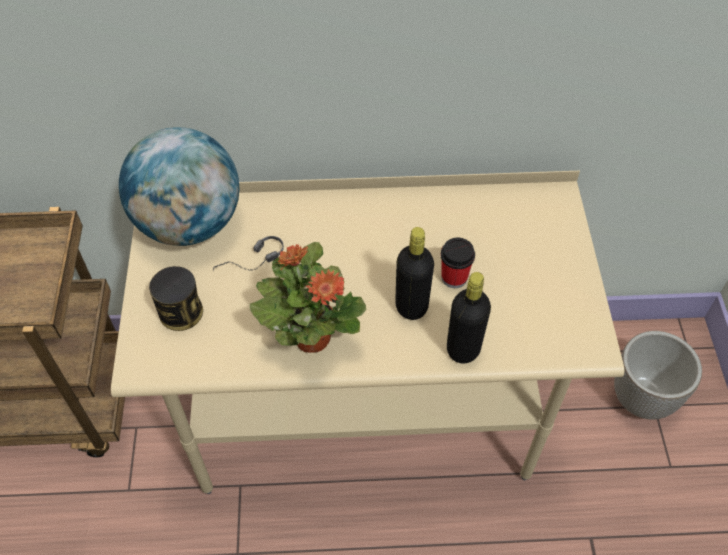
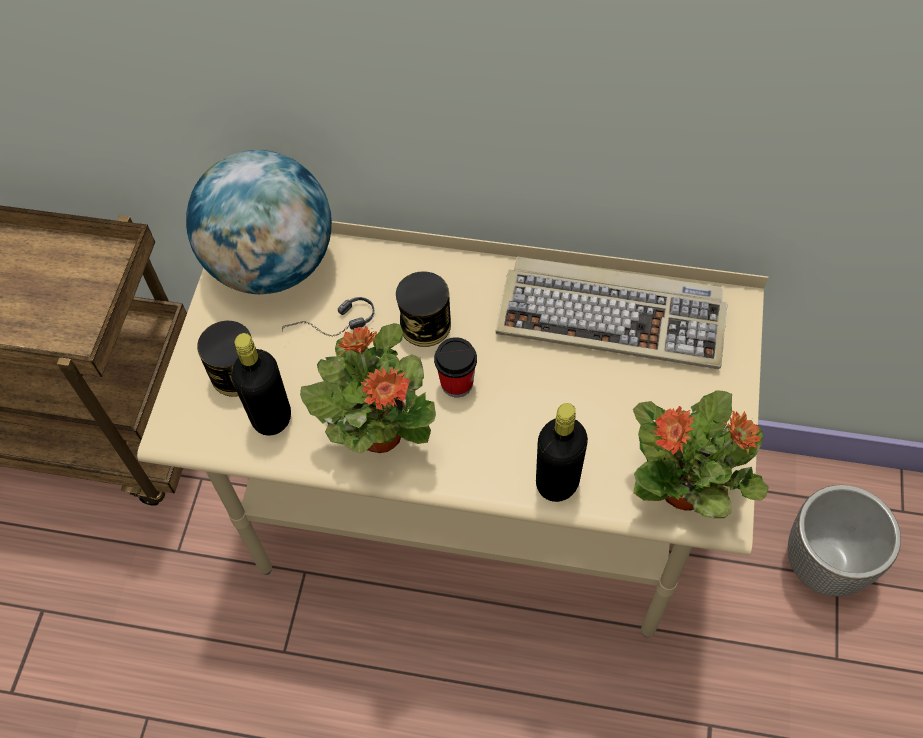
camera: 15 degrees right, 5 degrees up
(326, 249) = (425, 324): none -> can
(411, 306) = (509, 416): black bottle -> black bottle (271, 417)
(454, 277) = (571, 389): cup -> cup (457, 383)
(471, 219) = (613, 316): none -> keyboard
(563, 336) = (686, 490): none -> potted plant

